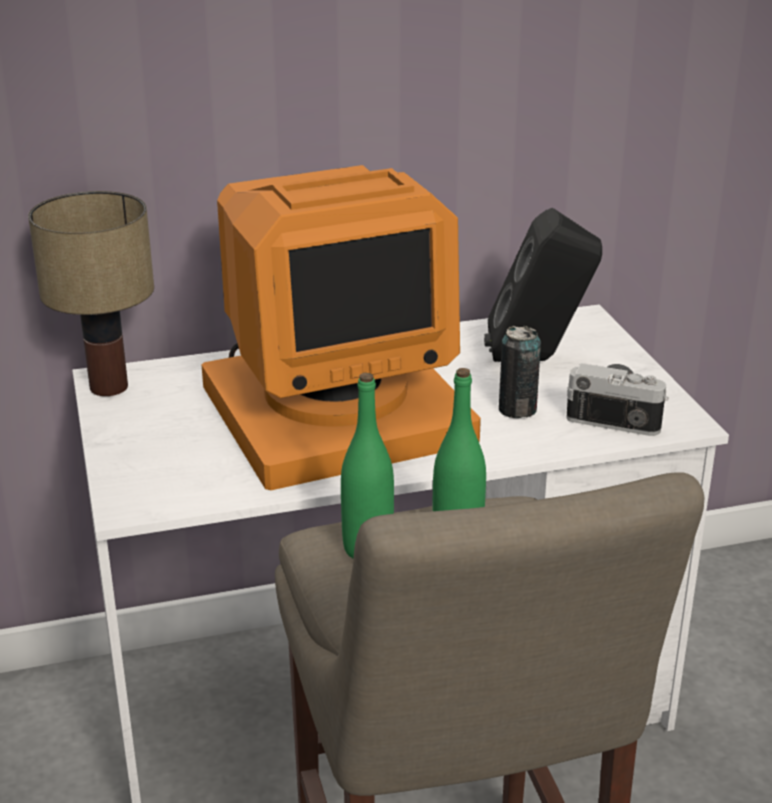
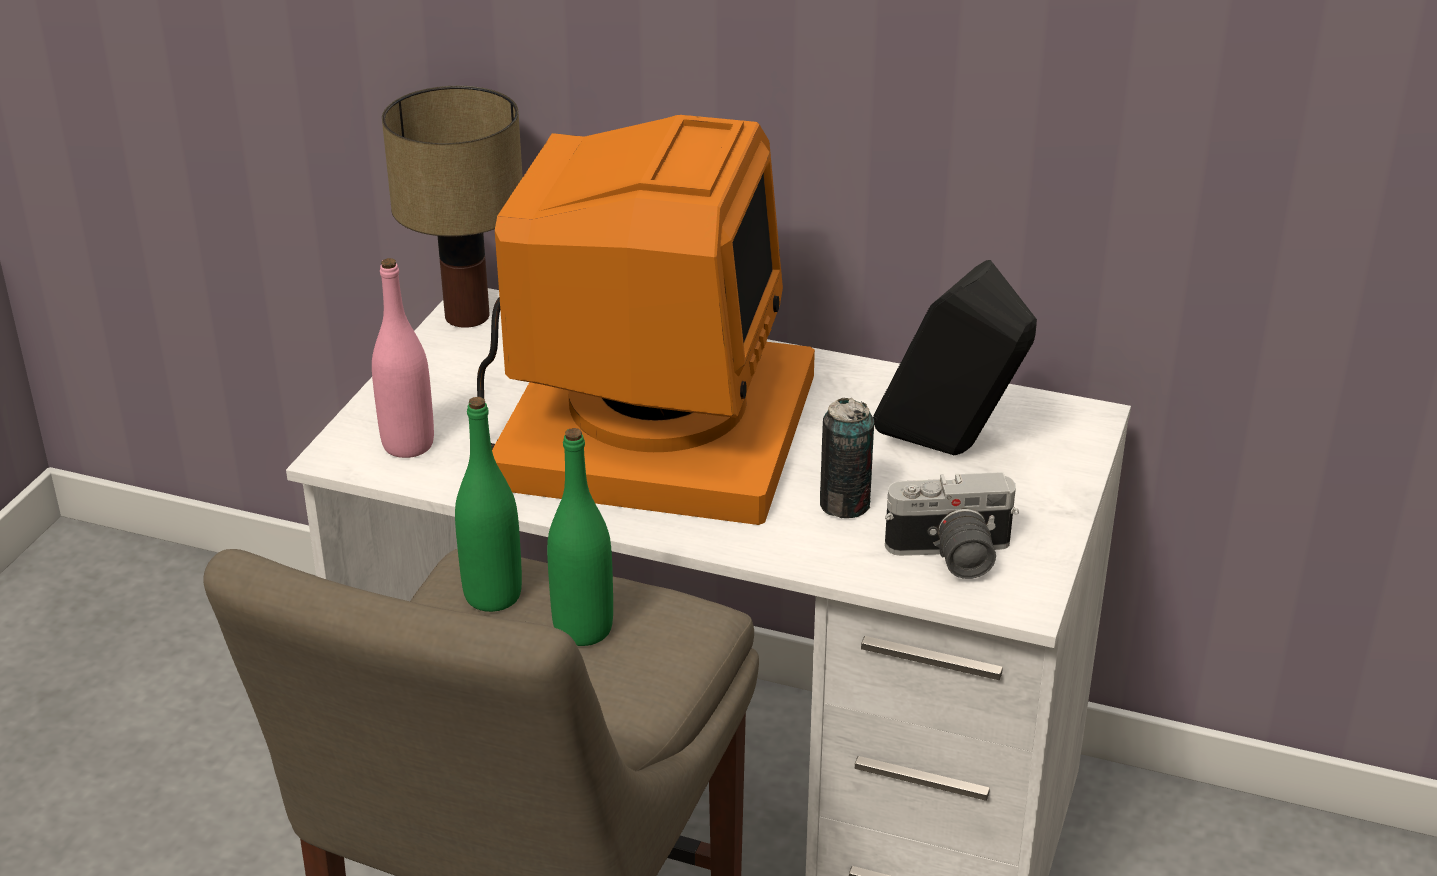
camera: 35 degrees right, 5 degrees up
(173, 480) = (408, 444): none -> pink bottle
(334, 410) = (650, 427): monitor -> monitor turned 90 degrees counterclockwise
(617, 415) = (951, 557): camera -> camera turned 120 degrees clockwise

